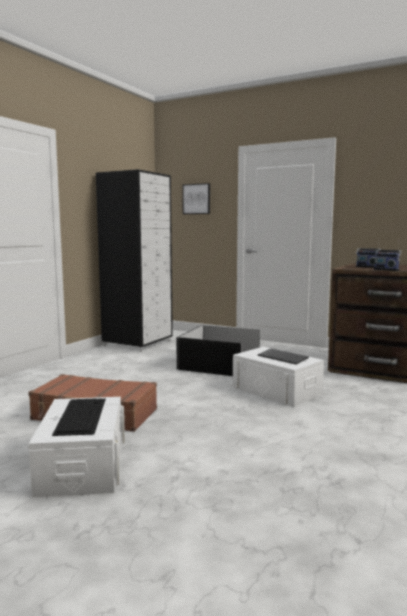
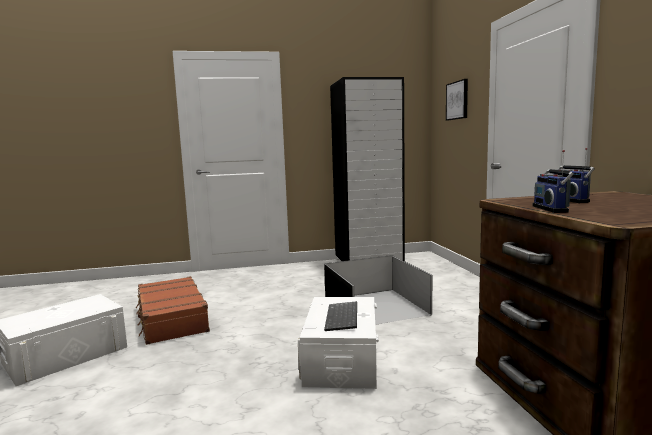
camera: 50 degrees right, 0 degrees up
(81, 415) = (62, 312): keyboard -> none

